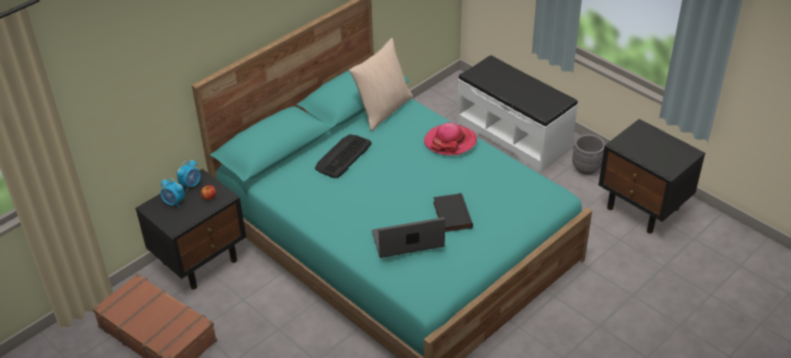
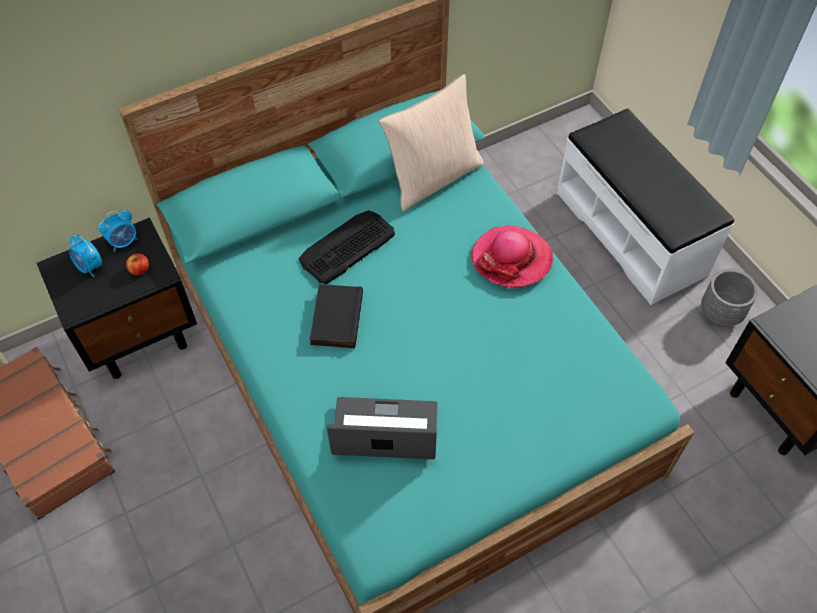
camera: 15 degrees right, 15 degrees up
(451, 215) = (467, 396): black book -> black book (335, 317)

